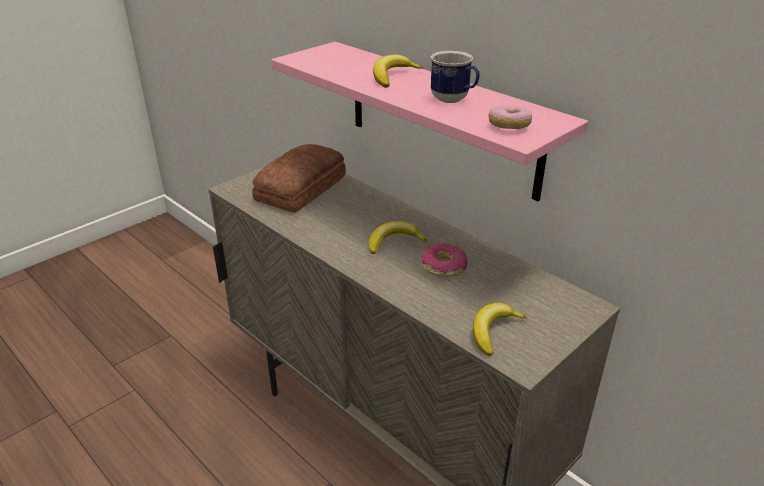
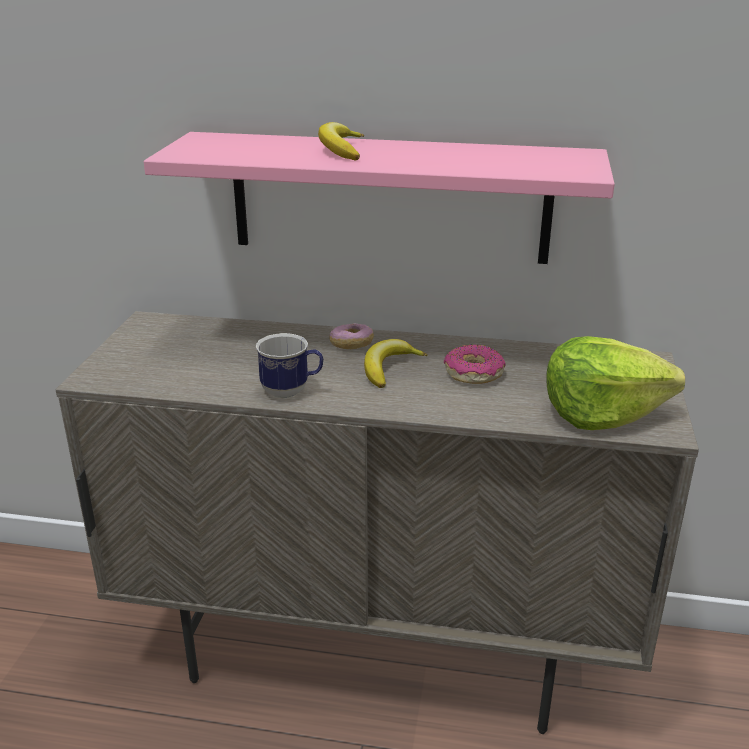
camera: 35 degrees left, 5 degrees down
(303, 188) = (197, 348): bread -> none
(454, 100) = (453, 157): mug -> mug (292, 391)
(493, 331) = (601, 413): banana -> lettuce
(509, 126) = (553, 166): donut -> donut (351, 345)

